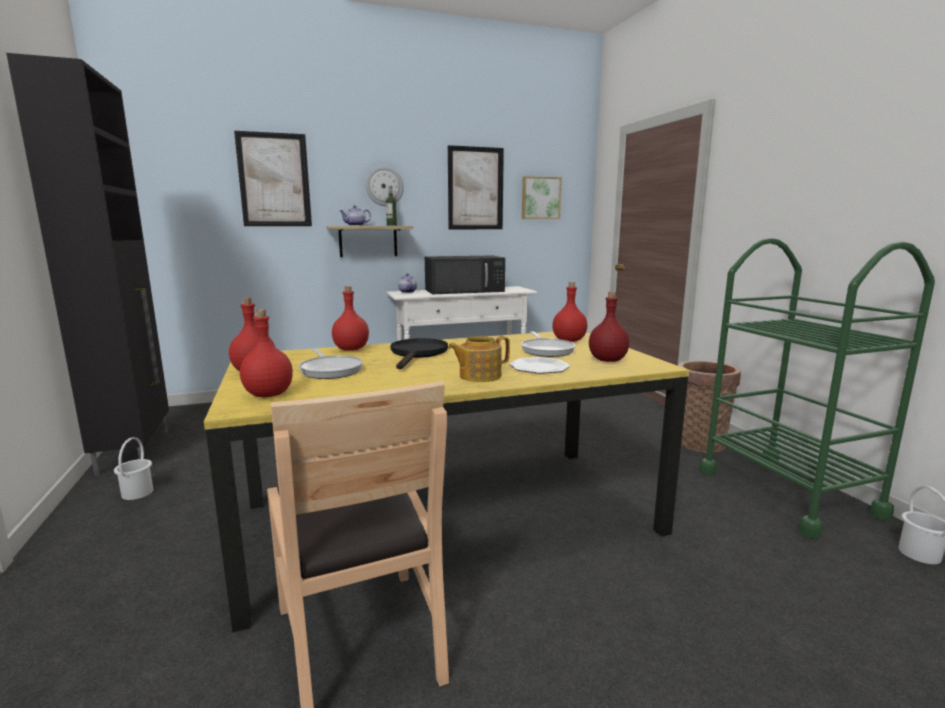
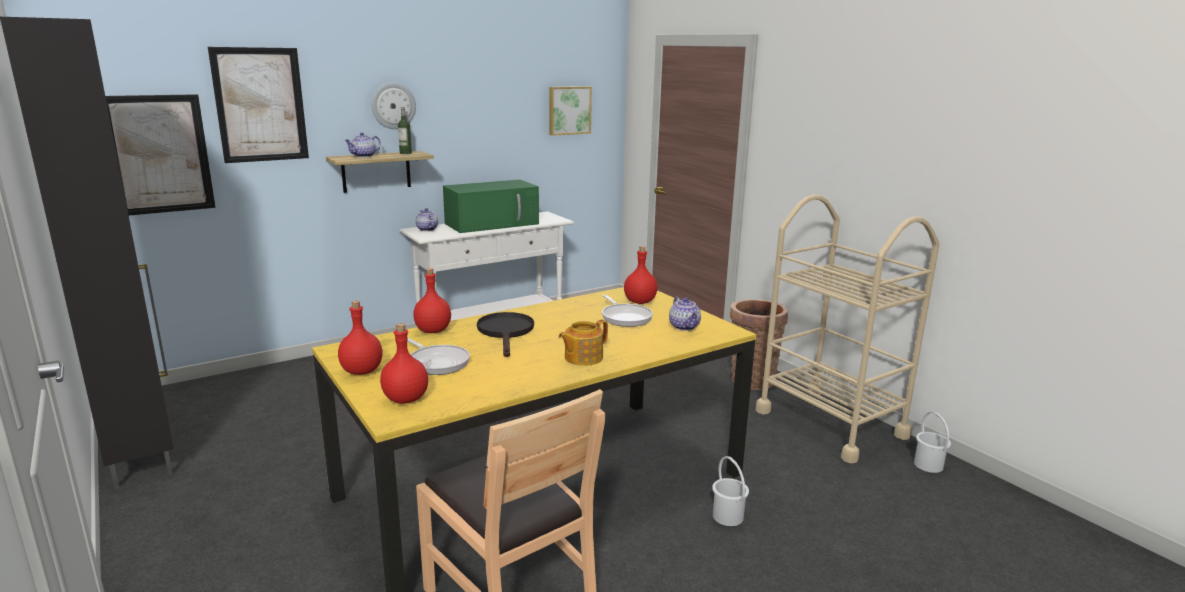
camera: 15 degrees left, 5 degrees up
(138, 492) = (188, 502): white bucket -> white bucket (728, 516)
(465, 290) = (493, 223): black microwave -> green microwave
(475, 188) = (497, 103): picture -> picture (159, 154)
(539, 367) = (630, 342): plate -> none
(607, 360) = (685, 327): red bottle -> teapot
(787, 493) = (830, 423): green cart -> beige cart

